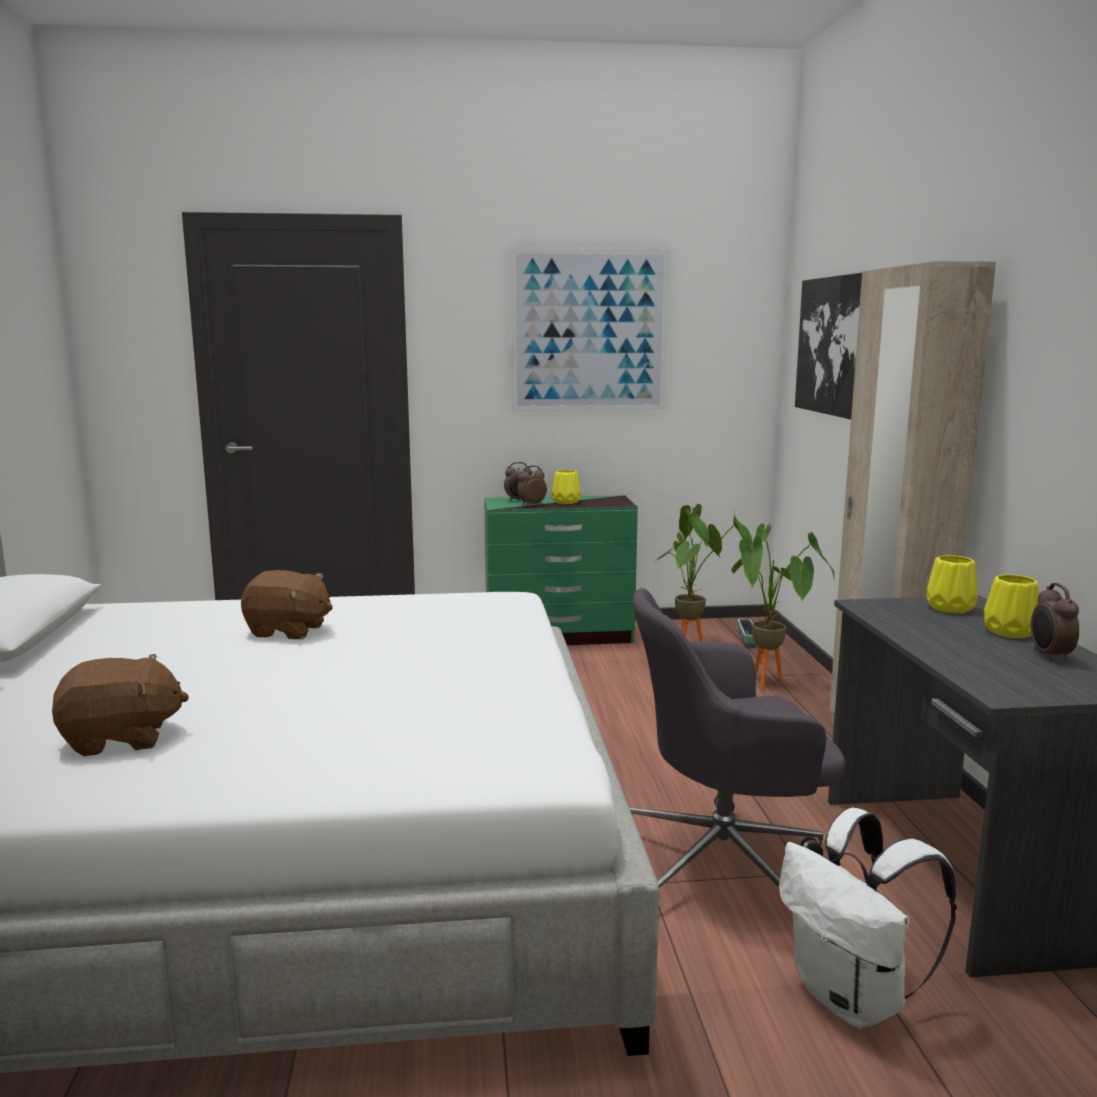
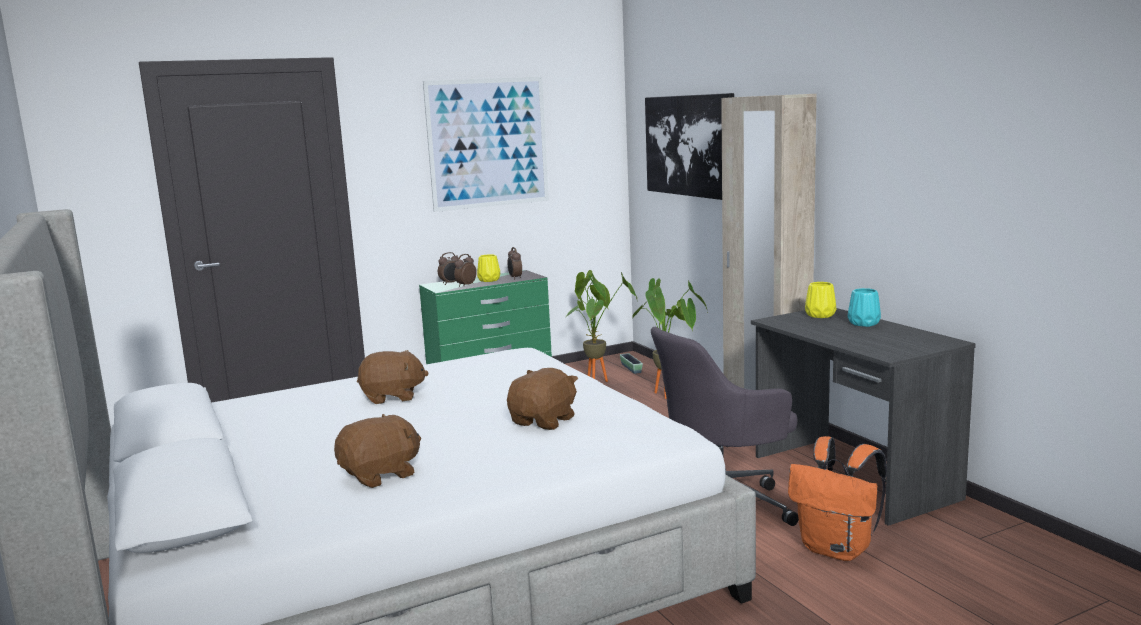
camera: 20 degrees left, 0 degrees up
(403, 702) = (544, 421): none -> brown plush toy
(854, 999) = (838, 549): white backpack -> orange backpack
(1011, 632) = (864, 323): yellow vase -> turquoise vase
(1049, 656) = (894, 333): alarm clock -> alarm clock (515, 278)

